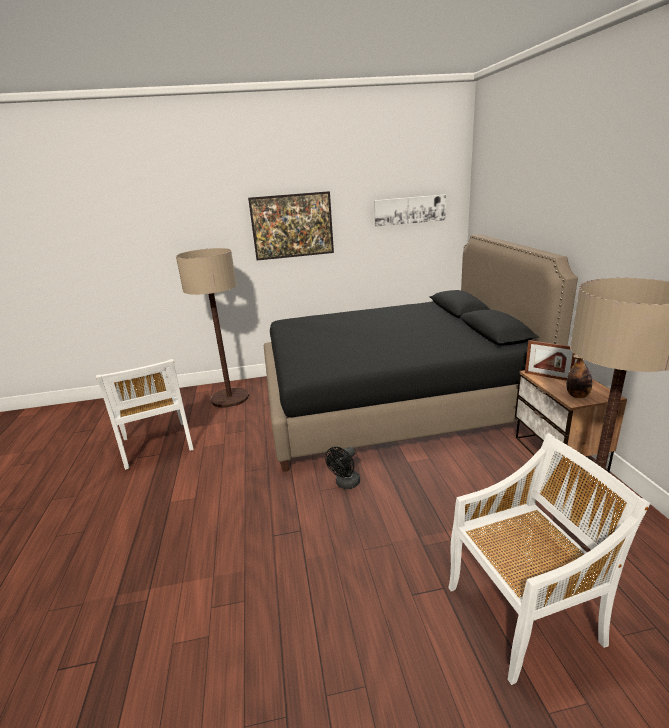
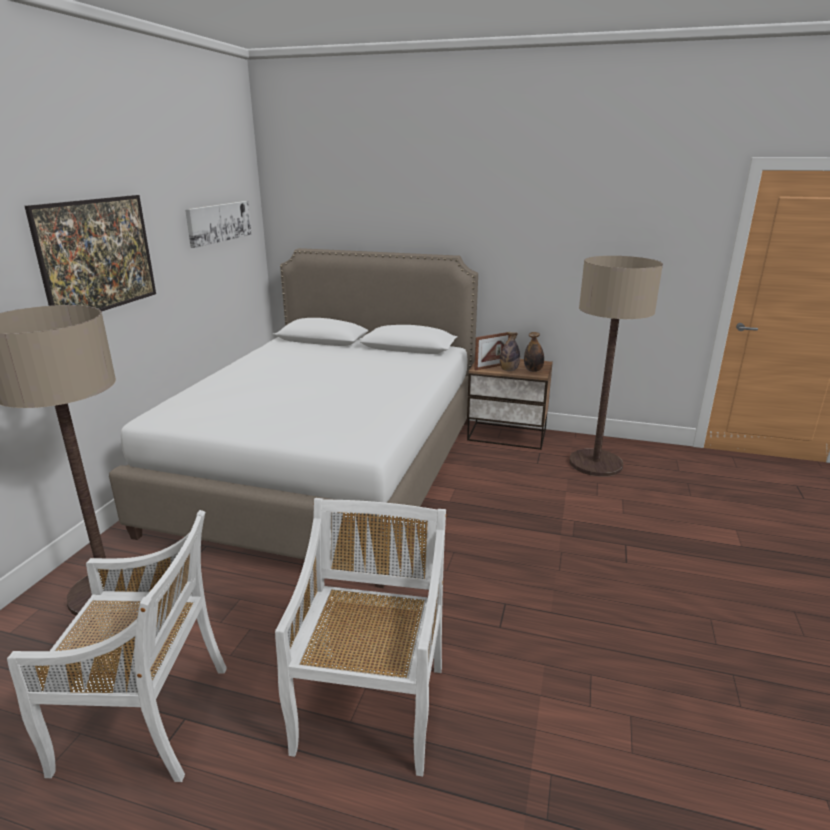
camera: 65 degrees left, 0 degrees up
(345, 484) = (451, 549): black fan -> none
(392, 402) = (329, 470): black bed -> white bed
(524, 613) = (662, 520): white chair -> white chair (371, 705)
(554, 385) = (508, 370): none -> bottle

